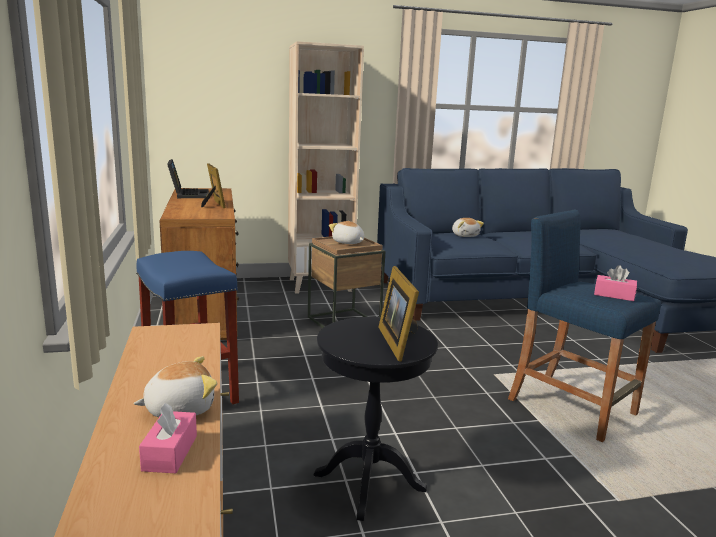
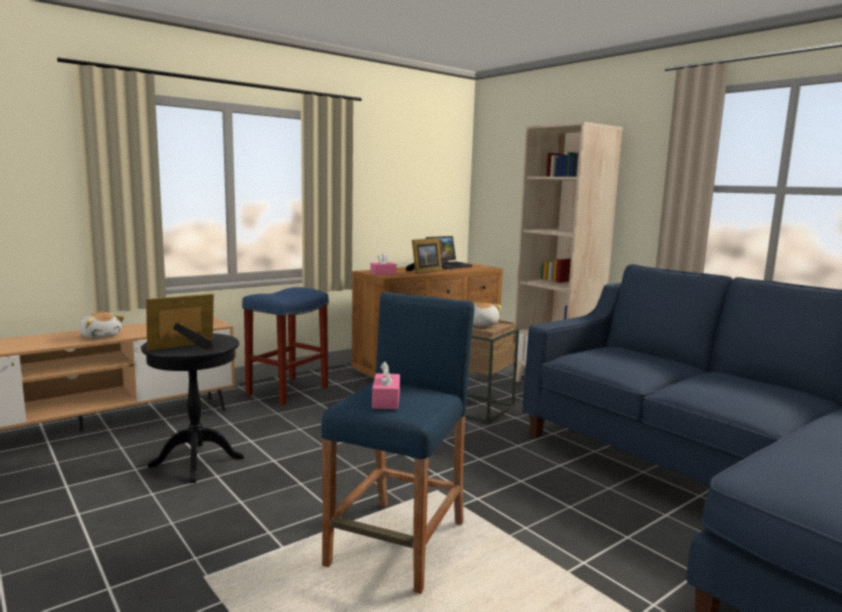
camera: 65 degrees right, 5 degrees down
(170, 453) = (51, 341): pink tissue box -> pink tissue box (383, 273)
(465, 235) = (648, 359): plush toy -> none

